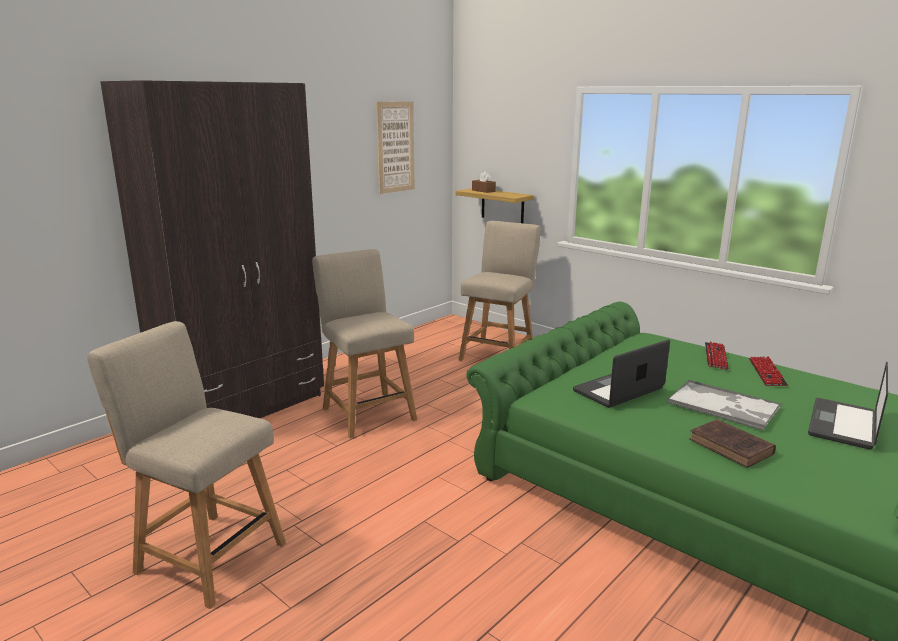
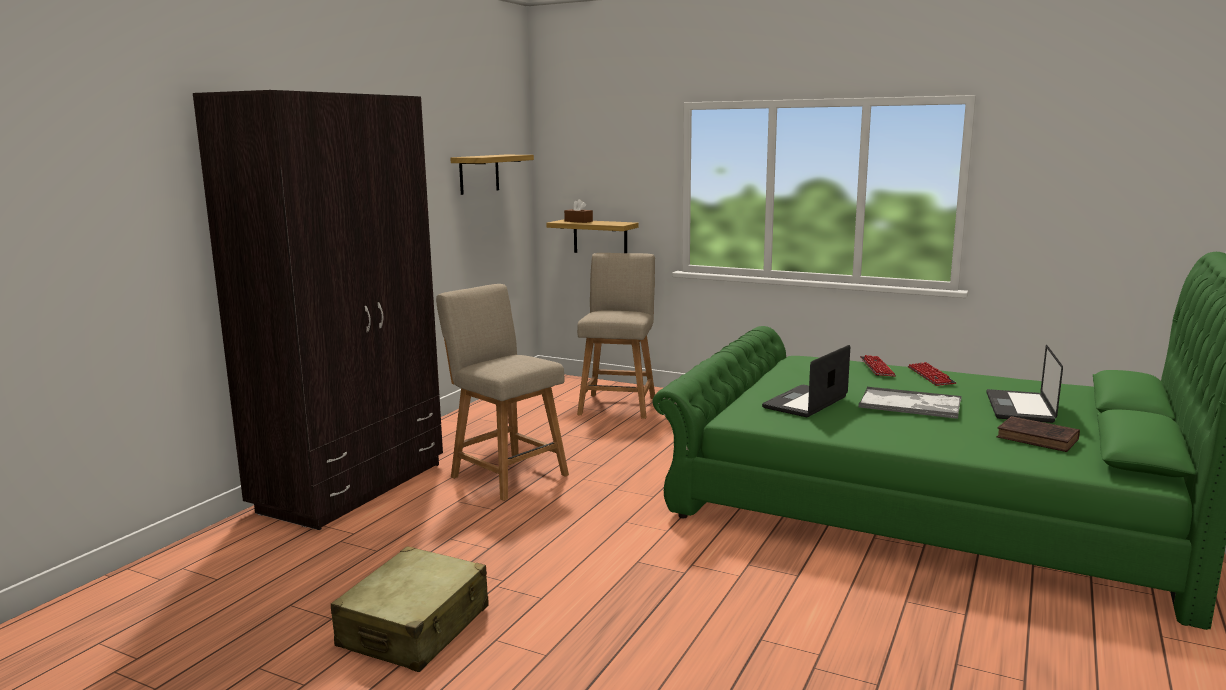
camera: 15 degrees left, 5 degrees down
(206, 555) = (415, 627): beige chair -> beige suitcase
(395, 147) = (479, 174): picture -> shelf
(732, 448) = (939, 434): brown book -> brown book (1039, 439)

